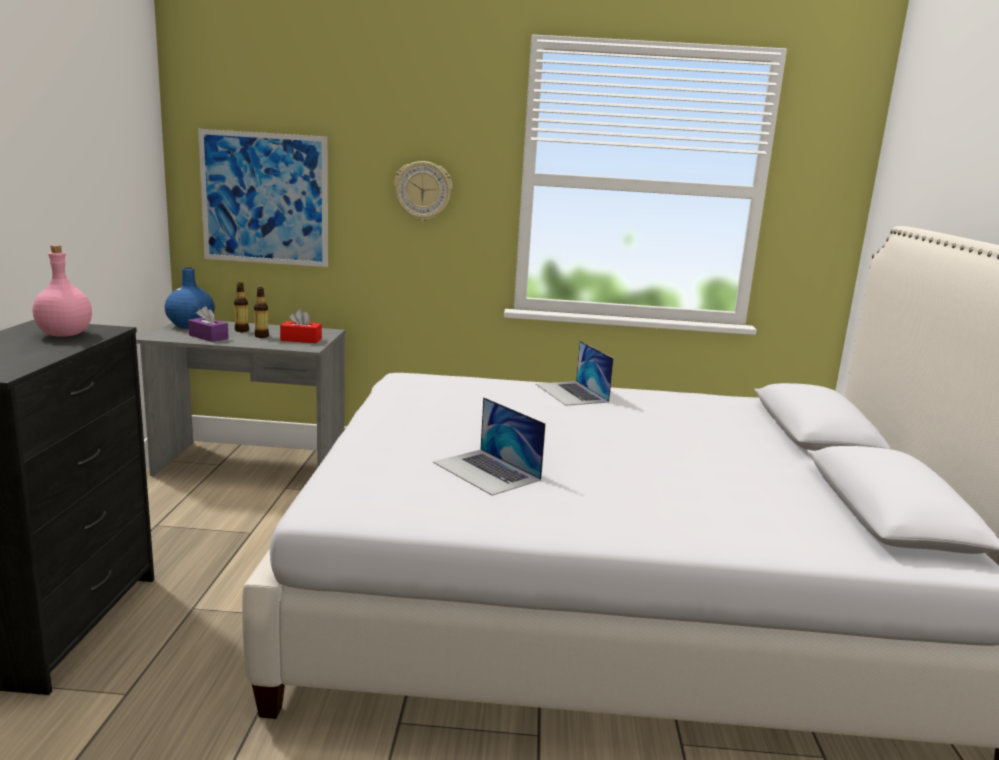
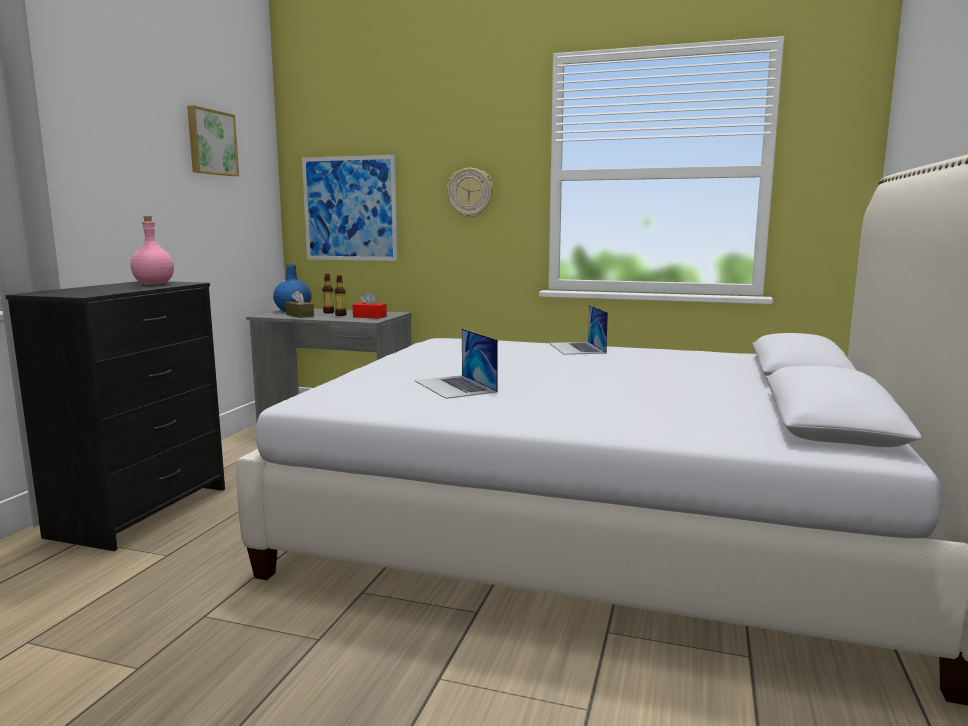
camera: 15 degrees right, 5 degrees down
(90, 114) = (211, 142): none -> picture
(208, 337) = (300, 315): purple tissue box -> brown tissue box

